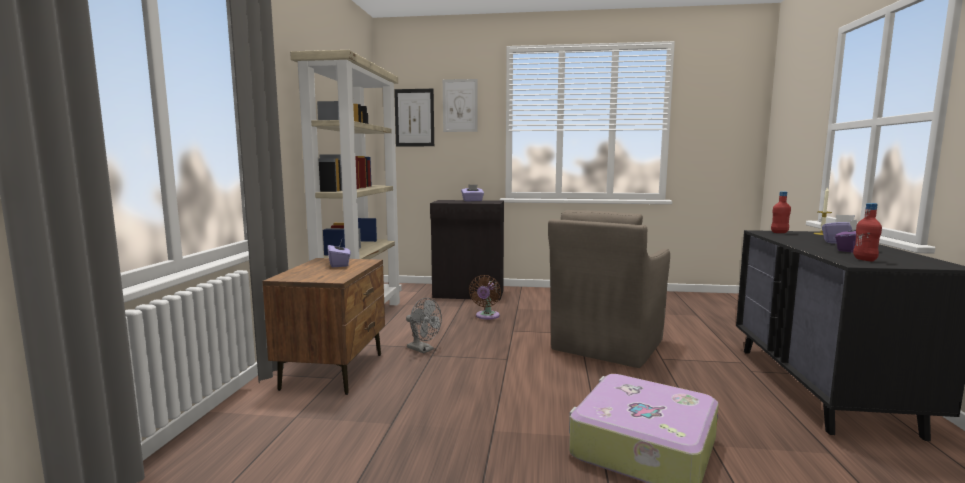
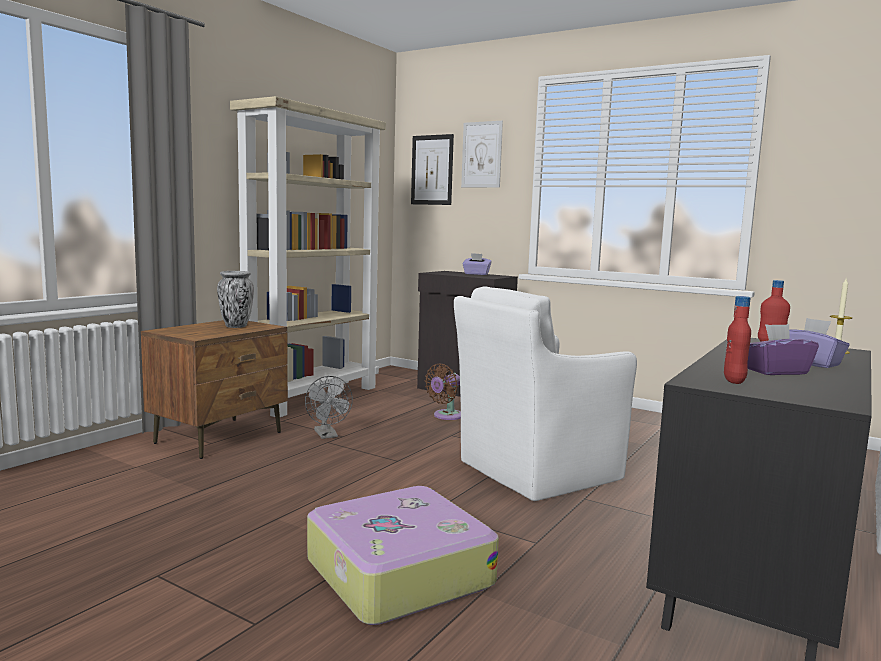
camera: 25 degrees right, 0 degrees up
(339, 264) = (236, 326): purple tissue box -> vase
(606, 346) = (535, 471): brown armchair -> white armchair

